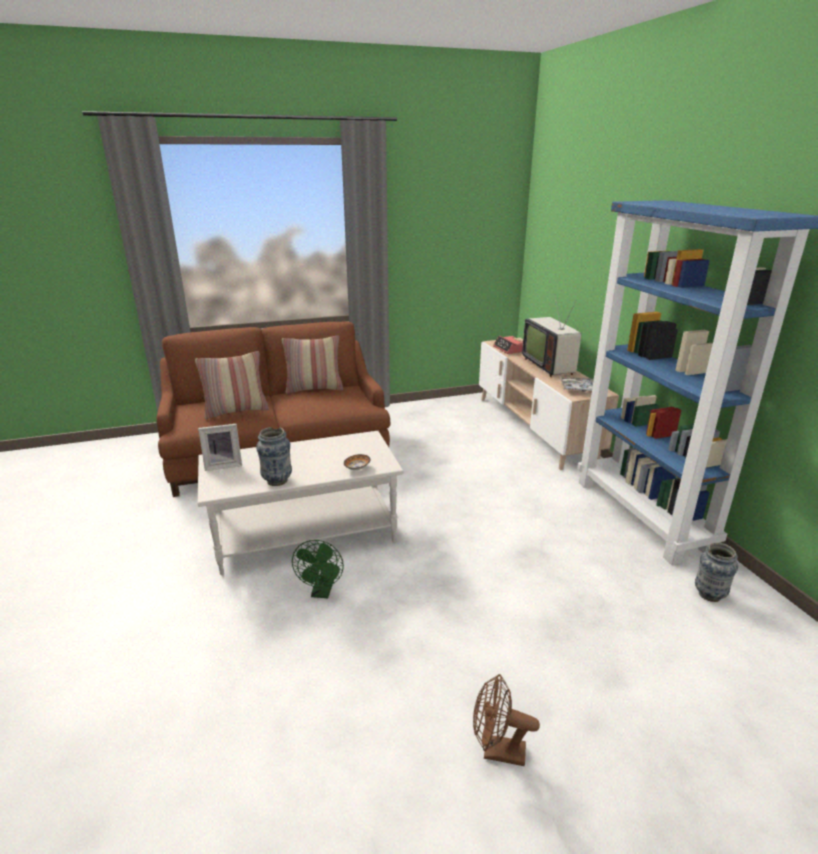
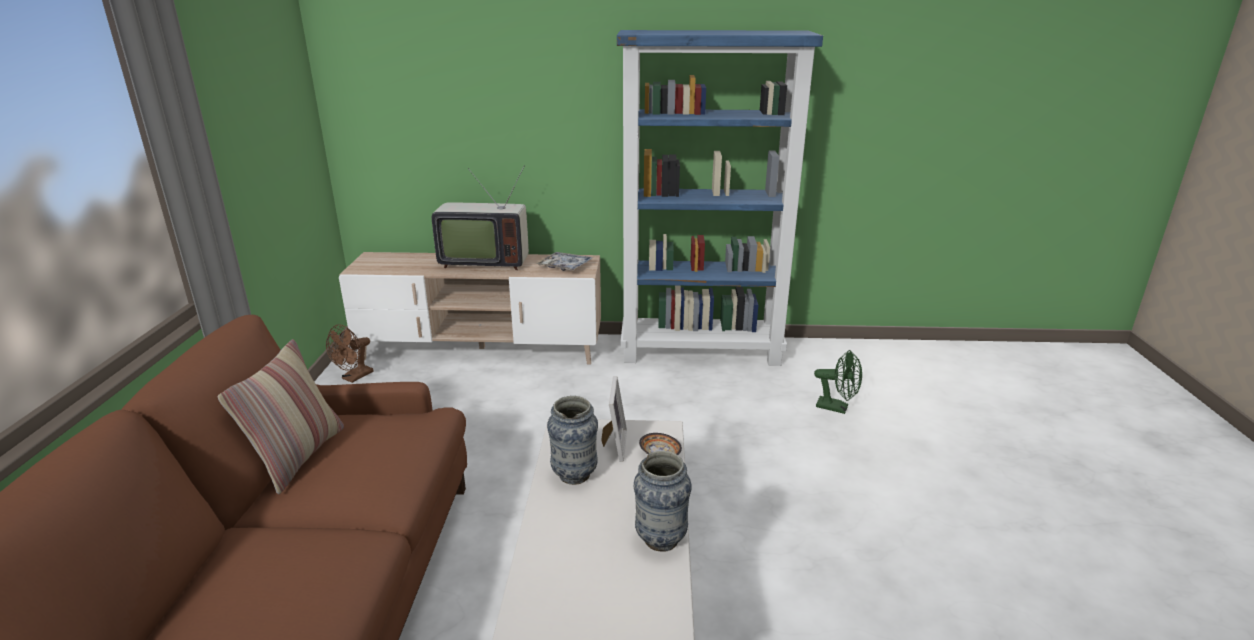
camera: 70 degrees left, 0 degrees up
(223, 465) = (565, 604): picture frame -> picture frame (613, 445)
(236, 411) = (296, 575): pillow -> none
(322, 592) = (756, 621): green fan -> green fan (837, 408)
(497, 751) = (1008, 535): brown fan -> brown fan (354, 377)
(509, 349) = (397, 267): alarm clock -> none
(709, 595) = (824, 365): vase -> vase (574, 475)

